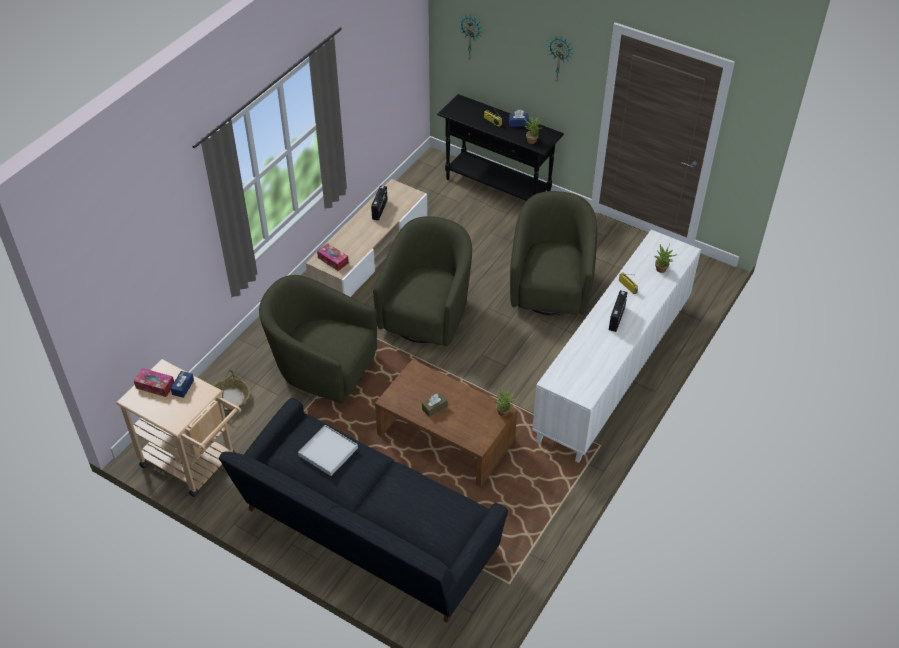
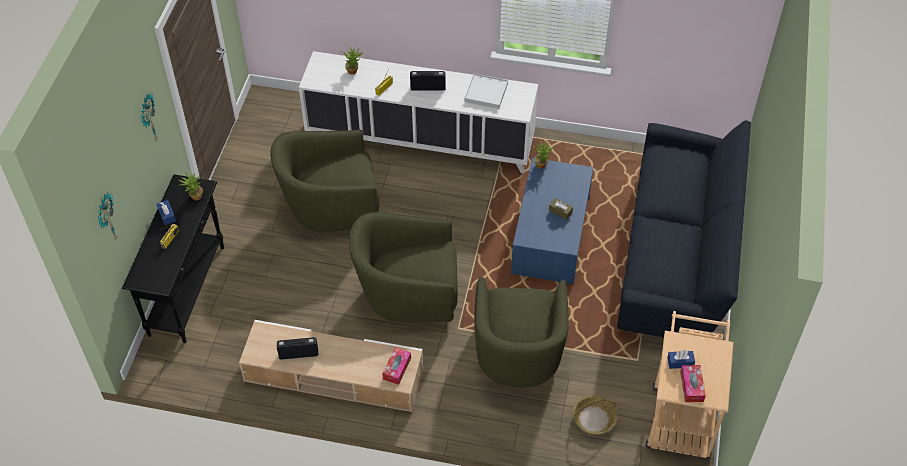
camera: 110 degrees left, 5 degrees up
(328, 451) = (660, 254): white tray -> white tray (486, 93)
(445, 438) = (551, 234): brown coffee table -> blue coffee table

